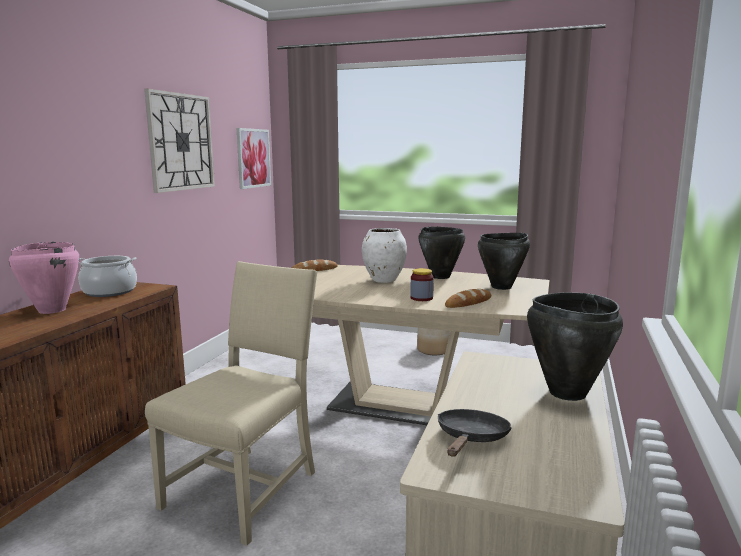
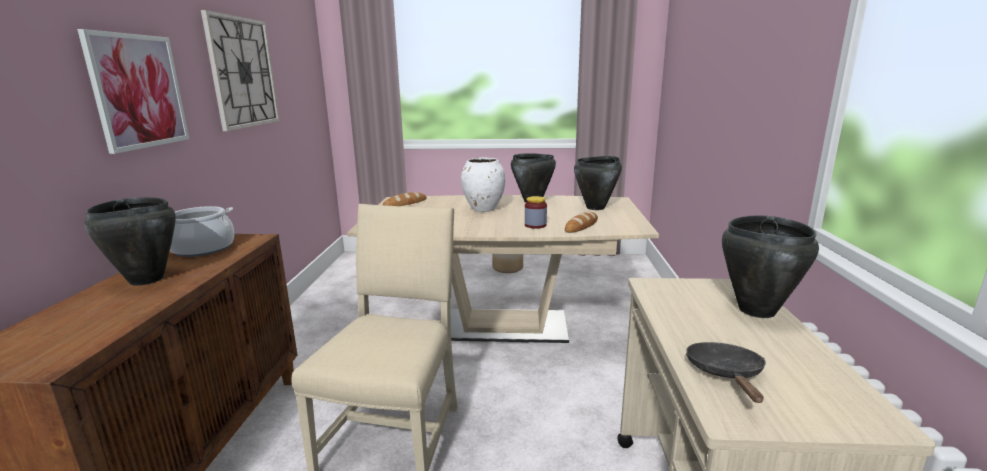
camera: 15 degrees left, 5 degrees up
(51, 310) = (146, 280): pink cooking pot -> black cooking pot
(253, 158) = (309, 89): picture -> picture (138, 91)

